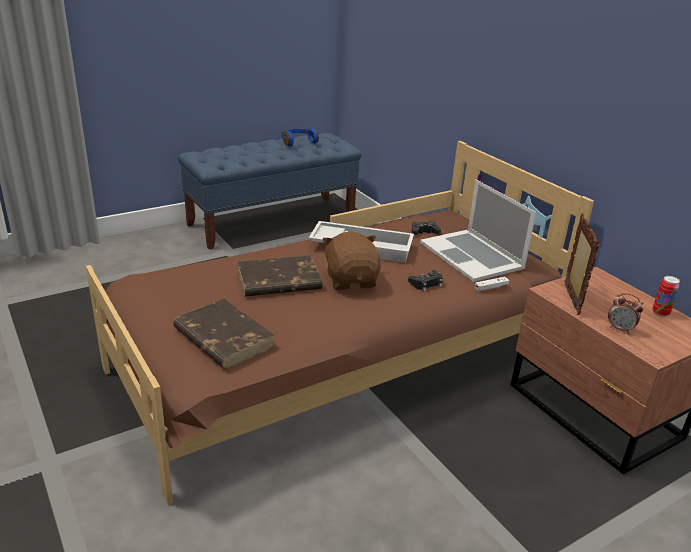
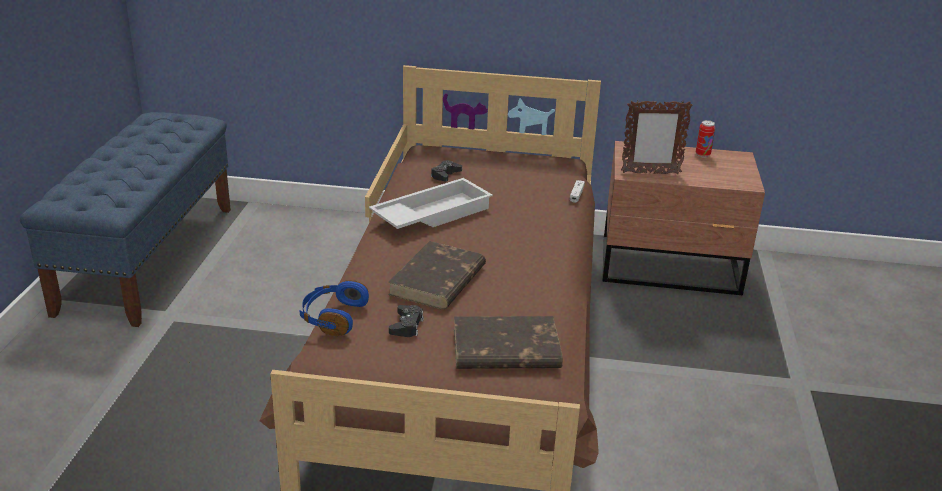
camera: 50 degrees left, 0 degrees up
(298, 142) = (146, 137): blue headphones -> blue headphones (333, 317)
(351, 280) = (485, 245): brown plush toy -> none
(426, 283) = (536, 216): black game controller -> black game controller (407, 326)
(472, 255) = (516, 176): laptop -> none
(571, 299) = (650, 173): picture frame -> picture frame turned 135 degrees clockwise
(620, 329) = (707, 178): alarm clock -> none

